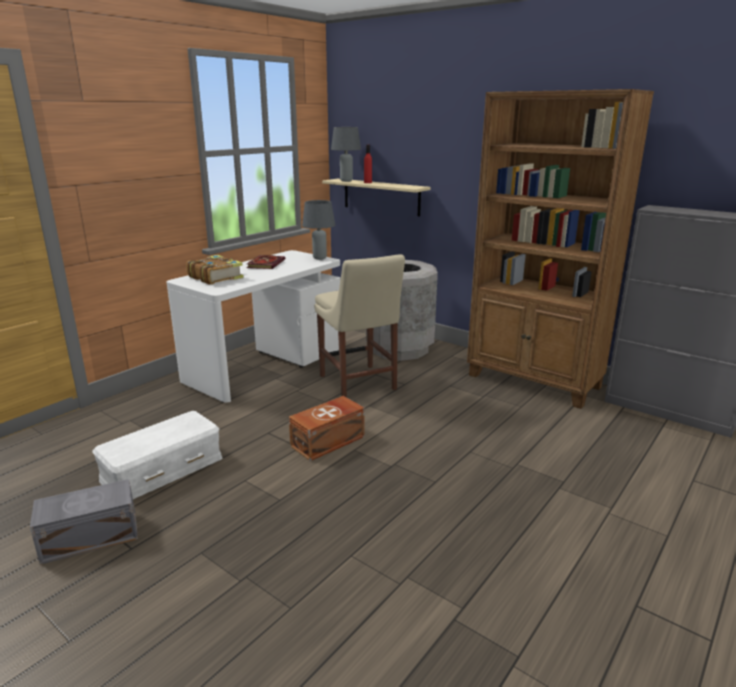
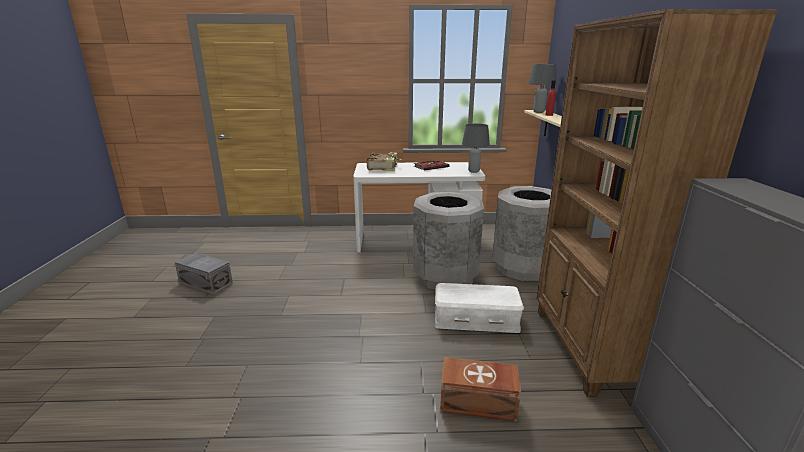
camera: 50 degrees right, 0 degrees up
(162, 468) = (276, 269): white storage box -> white storage box (476, 318)
(329, 441) = (359, 301): brown storage box -> brown storage box (479, 403)
(358, 384) = (445, 277): beige chair -> grey trash can

